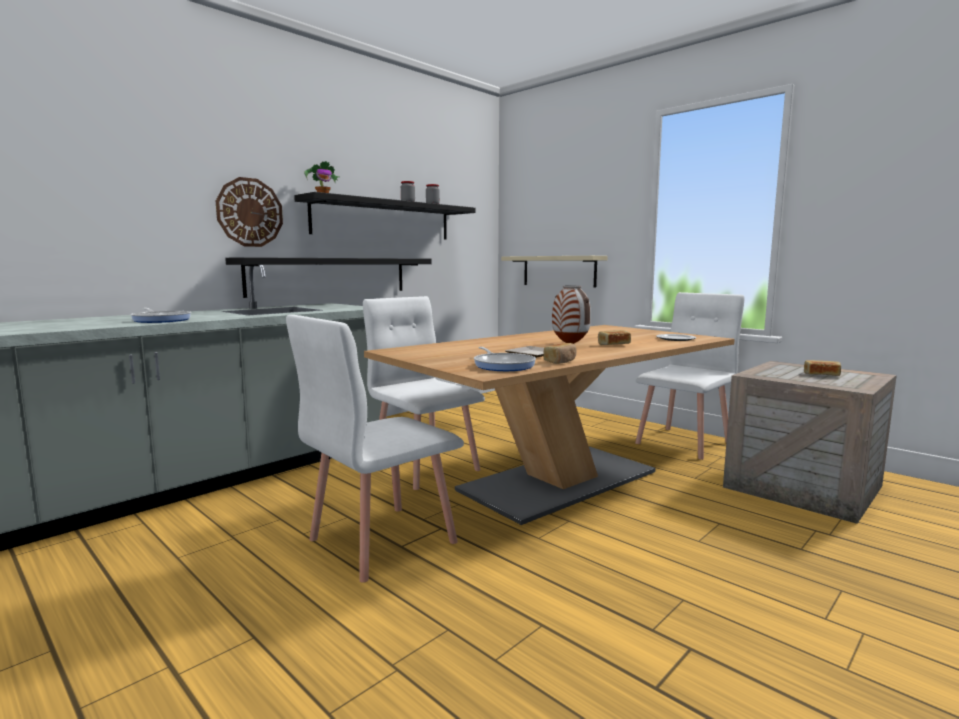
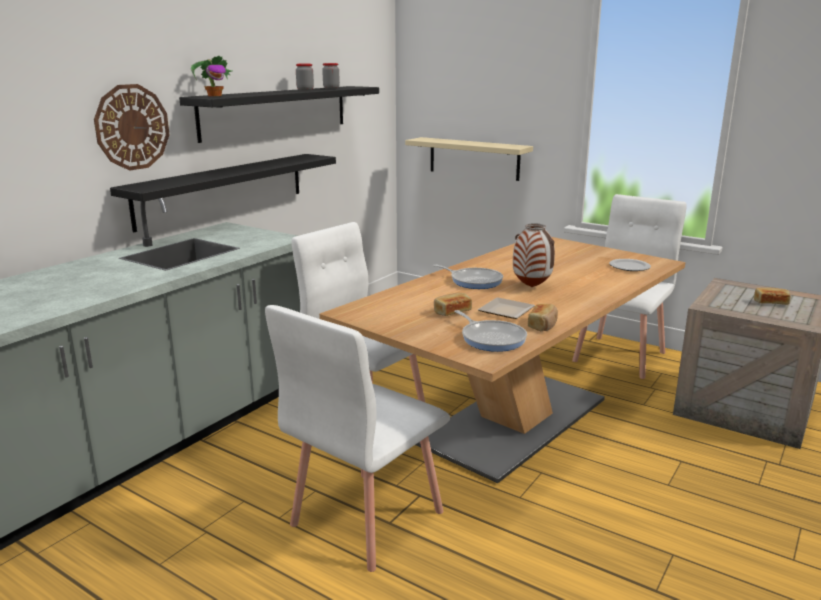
camera: 10 degrees left, 10 degrees up
(161, 320) = (76, 293): frying pan -> frying pan (474, 281)
(613, 345) = (574, 284): bread -> bread (451, 312)

